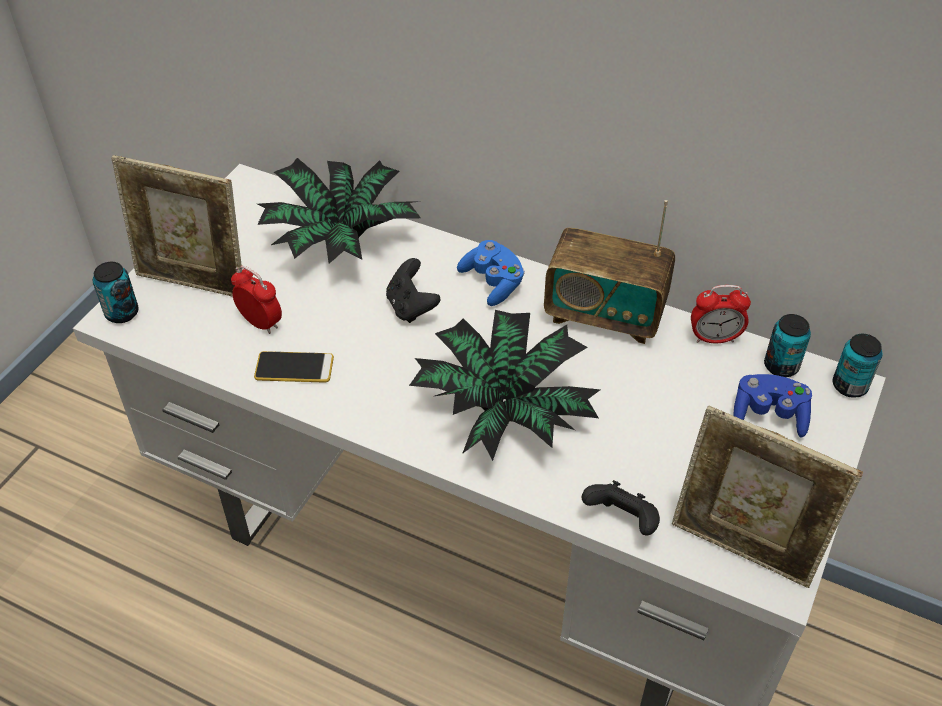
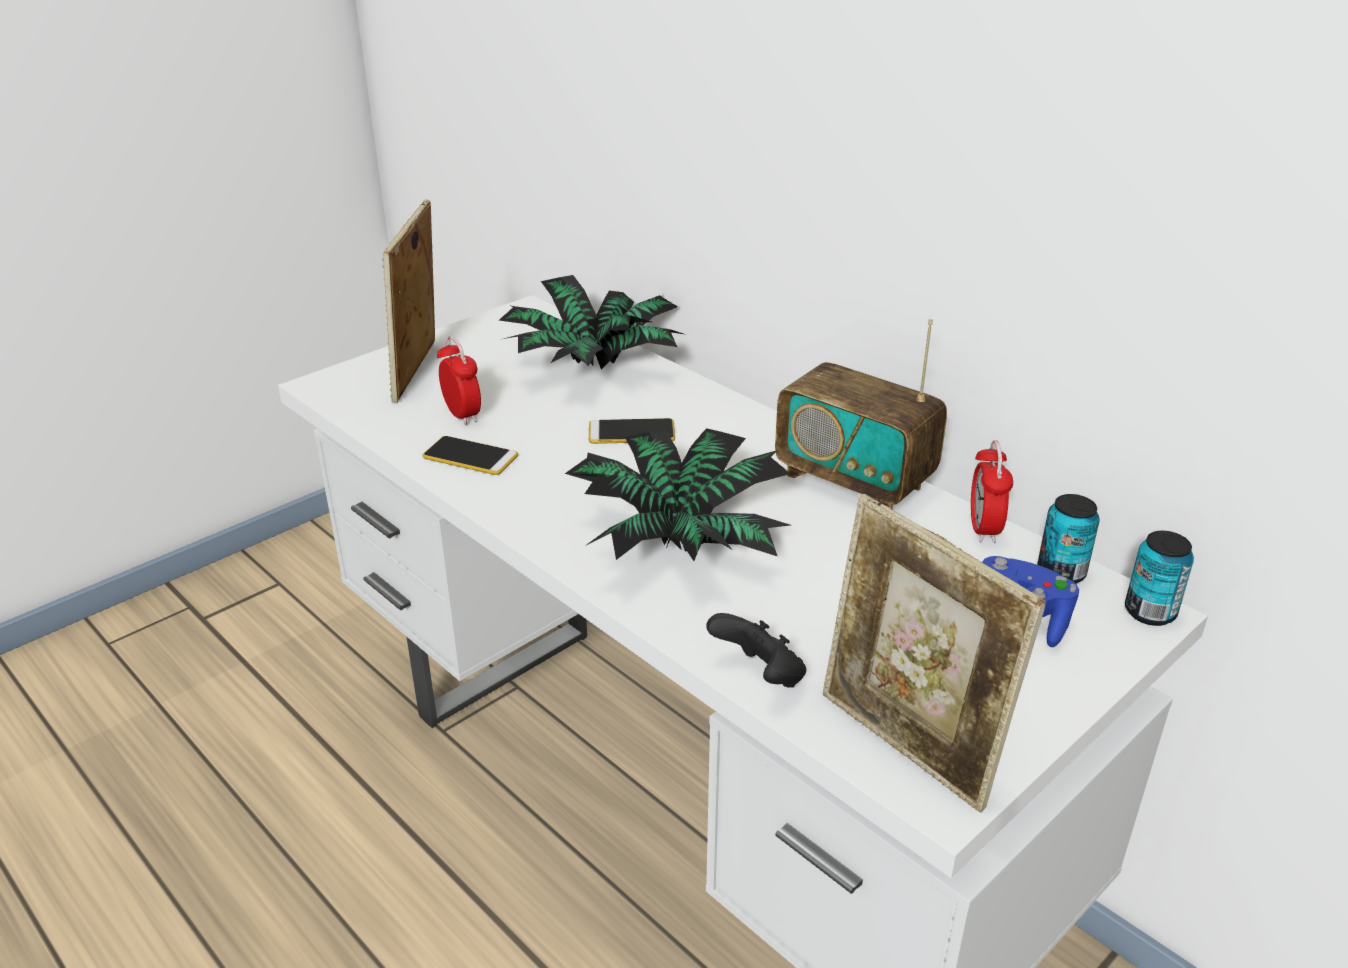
camera: 20 degrees right, 15 degrees down
(122, 313) = (332, 382): can -> none
(194, 282) = (419, 372): picture frame -> picture frame turned 60 degrees clockwise
(411, 307) = (631, 432): black game controller -> phone
(493, 283) = (737, 430): blue game controller -> none
(714, 338) = (983, 529): alarm clock -> alarm clock turned 75 degrees clockwise

